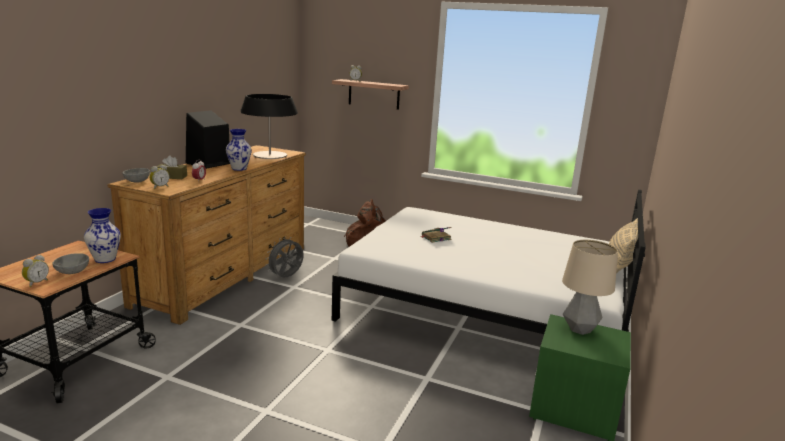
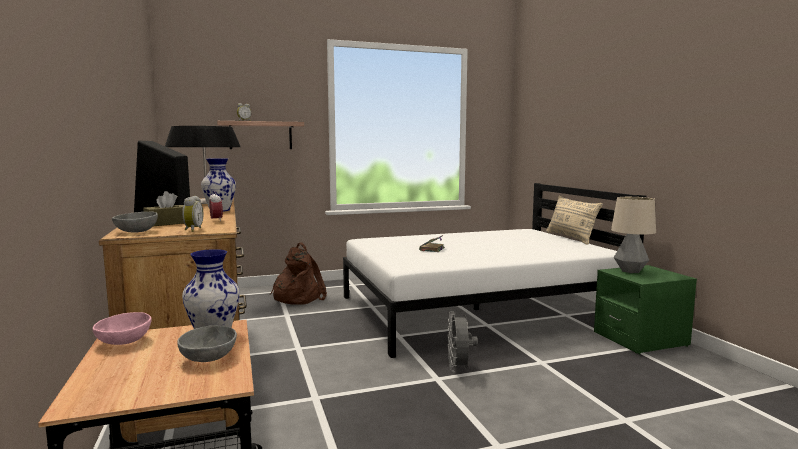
camera: 40 degrees left, 10 degrees down
(36, 283) = (193, 386): alarm clock -> none
(74, 248) = (124, 342): none -> pink bowl
(286, 277) = (273, 344): grey fan -> grey fan (459, 369)

